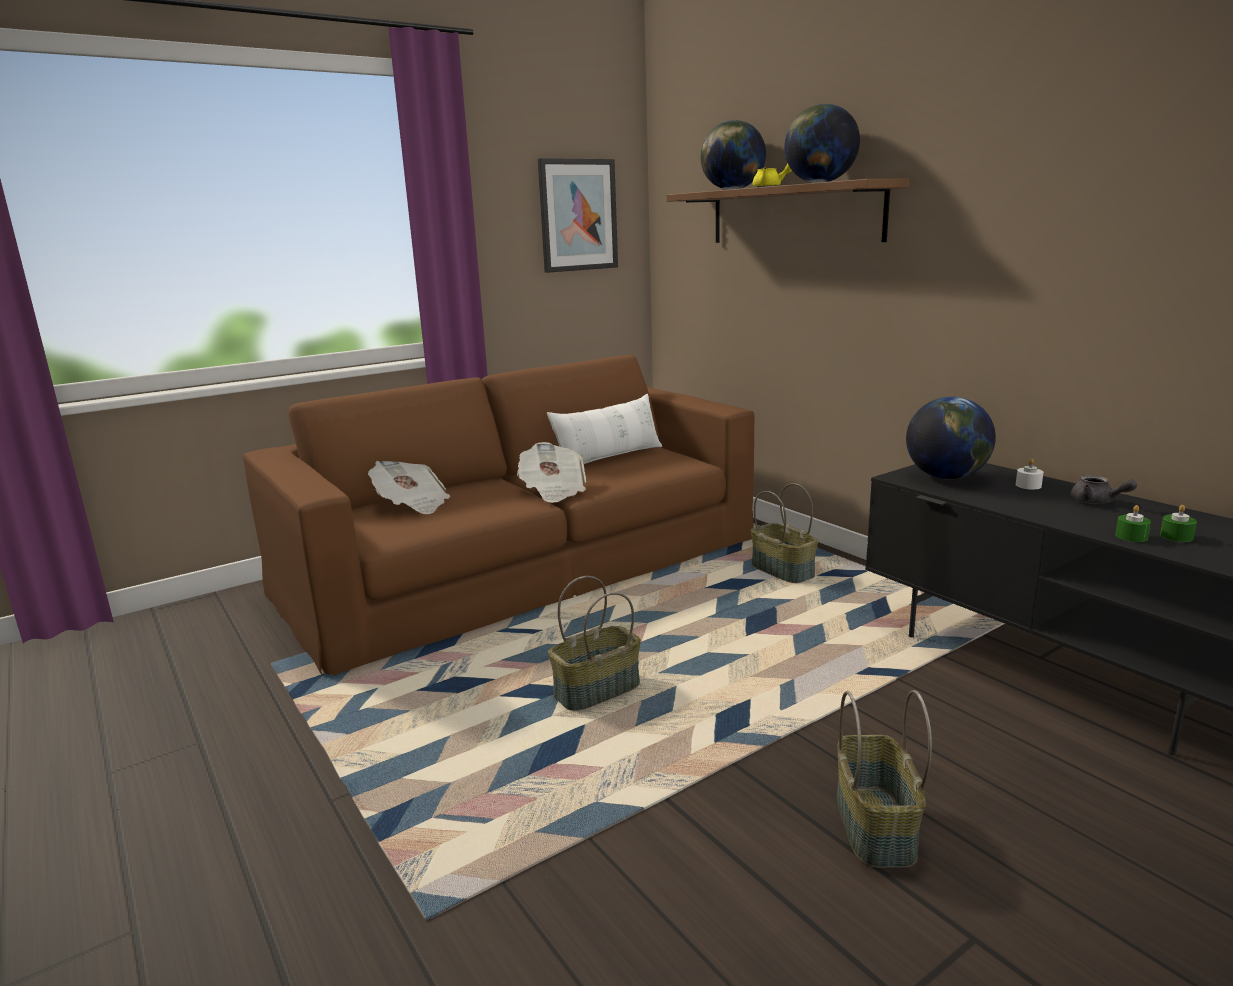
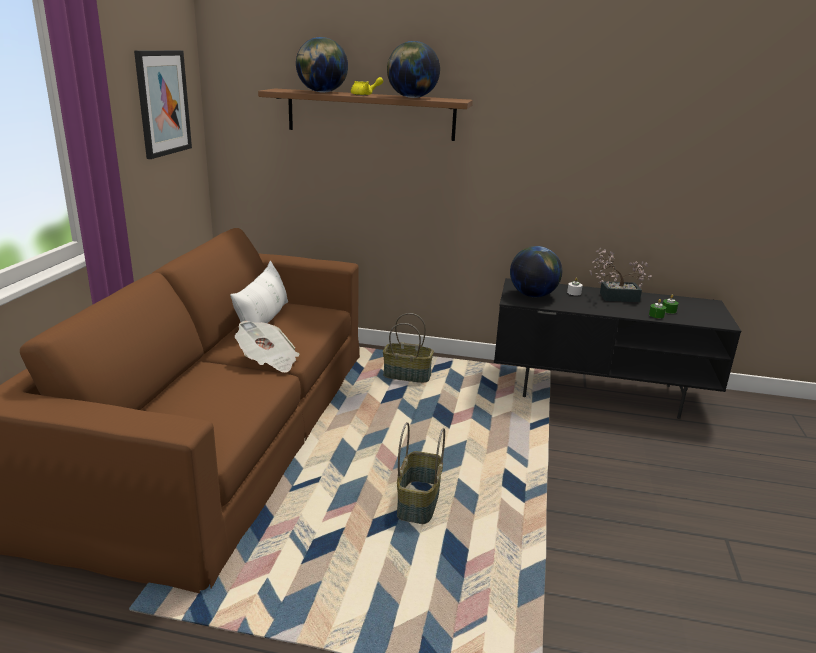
camera: 45 degrees left, 5 degrees up
(412, 505) = (178, 409): newspaper -> none
(873, 826) = (637, 509): basket -> none
(1097, 502) = (614, 297): grey teapot -> potted plant

